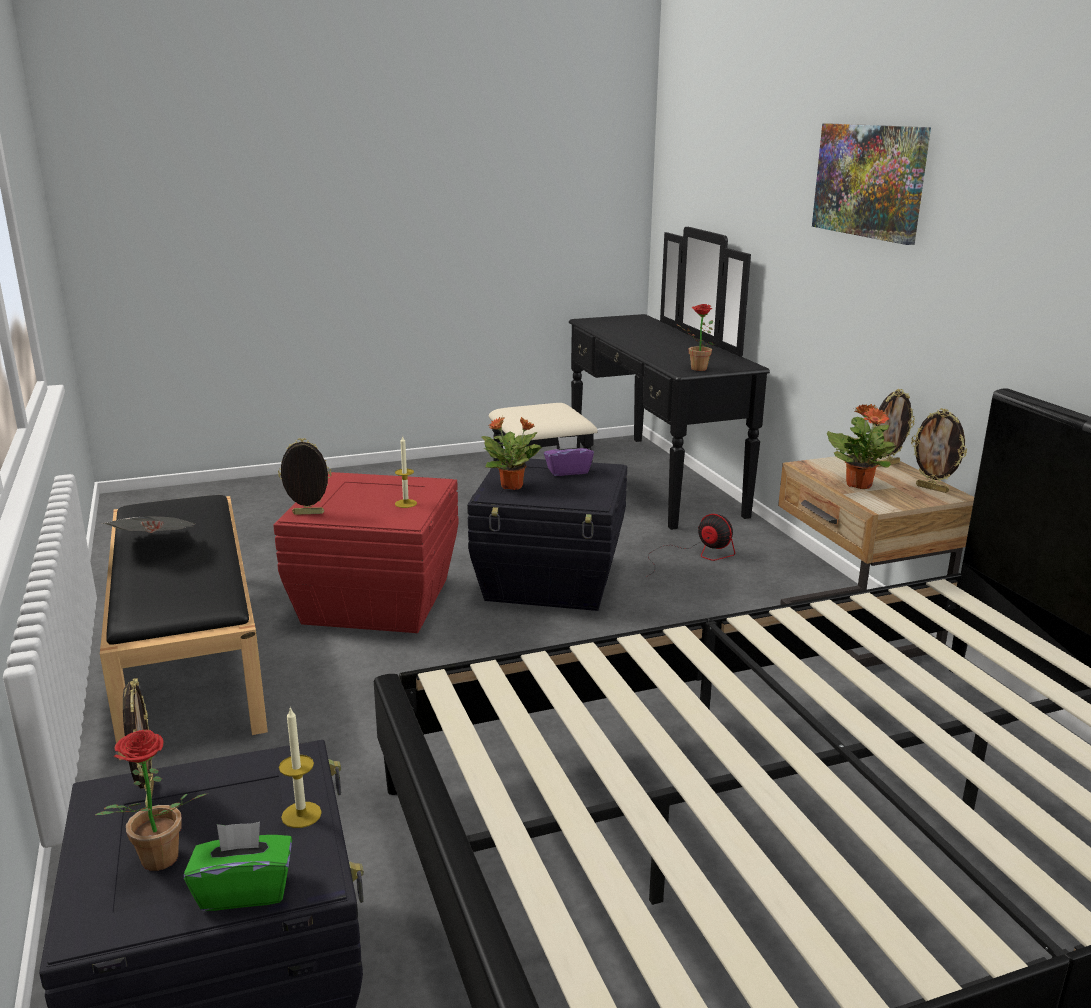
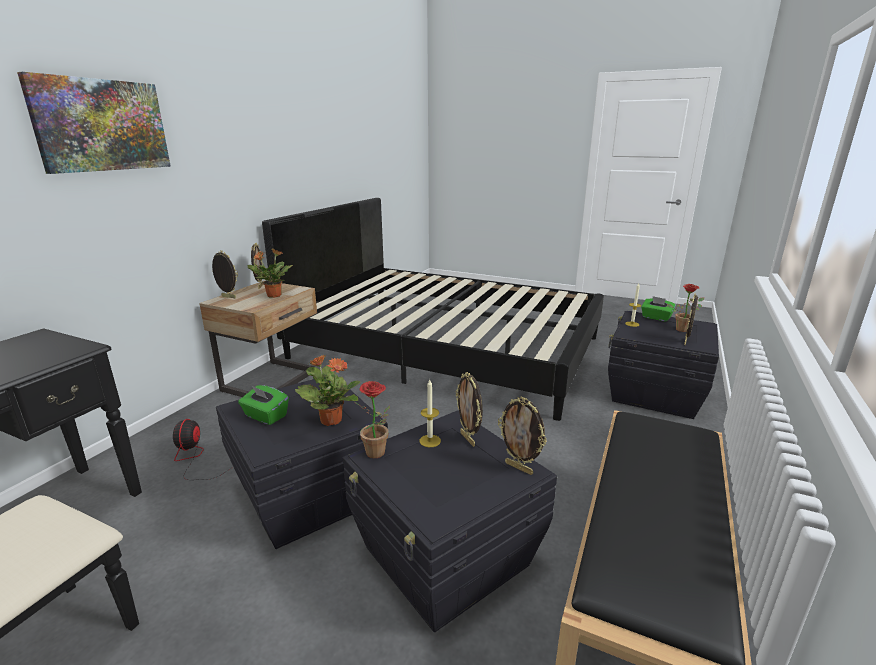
camera: 135 degrees left, 0 degrees up
(155, 546) = (682, 505): newspaper -> none
(375, 515) = (468, 439): none -> picture frame
(375, 600) = (446, 557): red storage box -> black storage box
(568, 471) = (265, 416): purple tissue box -> green tissue box
(695, 369) = (65, 347): potted plant -> potted plant (378, 454)

